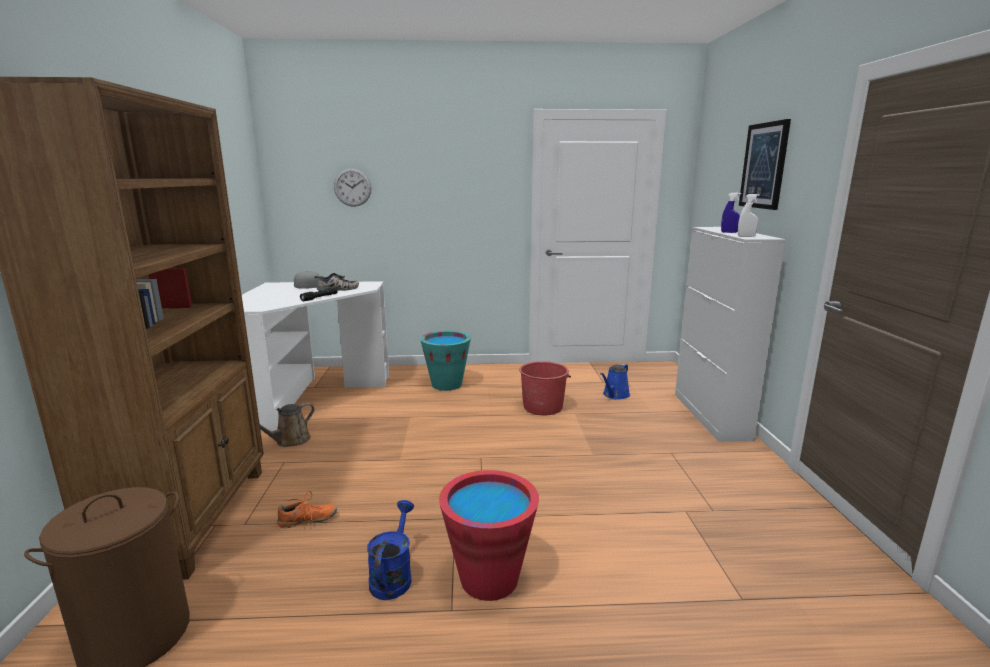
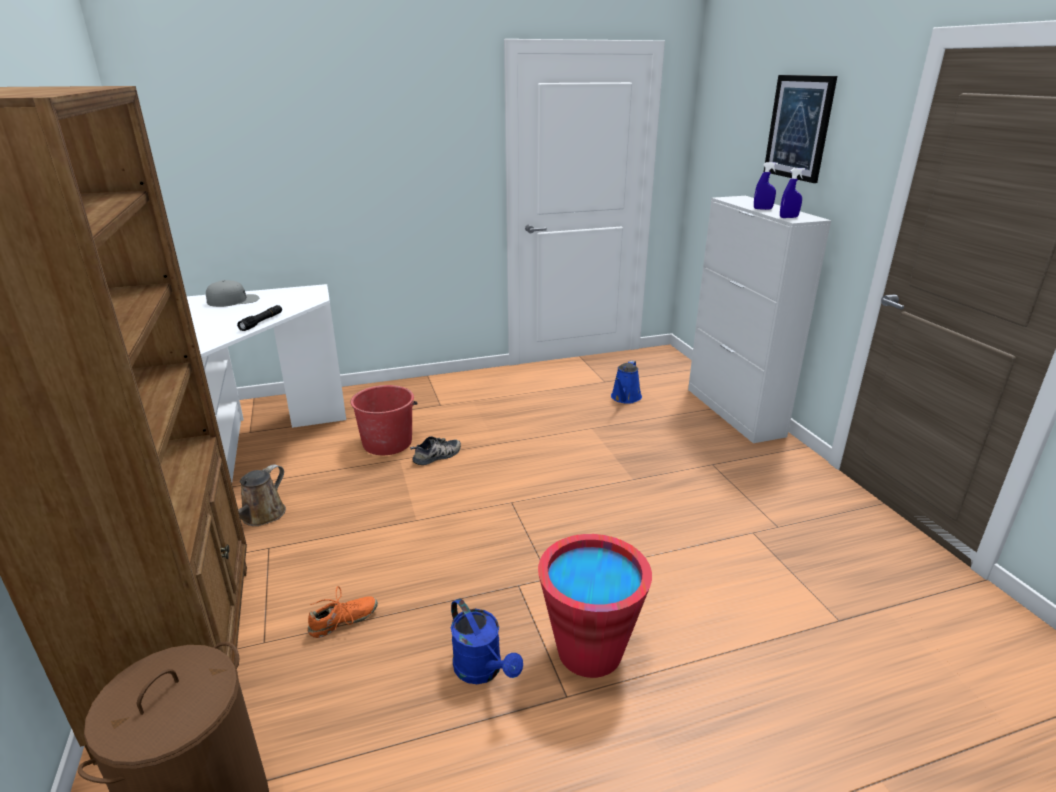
camera: 15 degrees left, 10 degrees up
(337, 289) = (275, 304): shoe -> shoe (437, 456)
(352, 187) = (263, 153): wall clock -> none
(393, 576) = (483, 671): blue watering can -> blue watering can turned 150 degrees clockwise
(446, 384) = (423, 407): turquoise bucket -> none
(543, 407) = (552, 424): red bucket -> red bucket (387, 442)
(746, 236) = (788, 217): white spray bottle -> blue spray bottle

